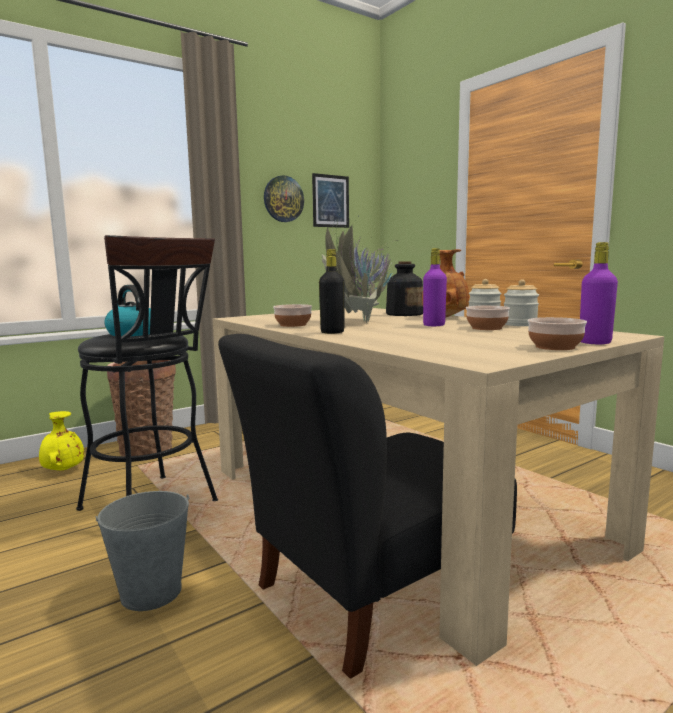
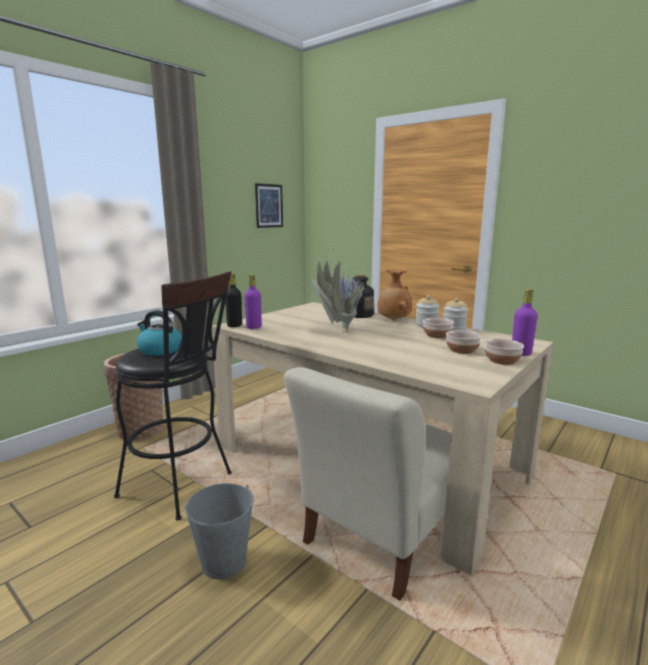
camera: 15 degrees left, 5 degrees up
(62, 470) = (75, 460): yellow vase -> none
(283, 199) = (233, 206): wall clock -> none
(292, 325) = (291, 335): bowl -> bowl (461, 350)
(332, 332) = (335, 346): black bottle -> black bottle (234, 325)
(371, 591) = (382, 533): black chair -> beige chair
(434, 325) = (397, 332): purple bottle -> purple bottle (254, 327)

